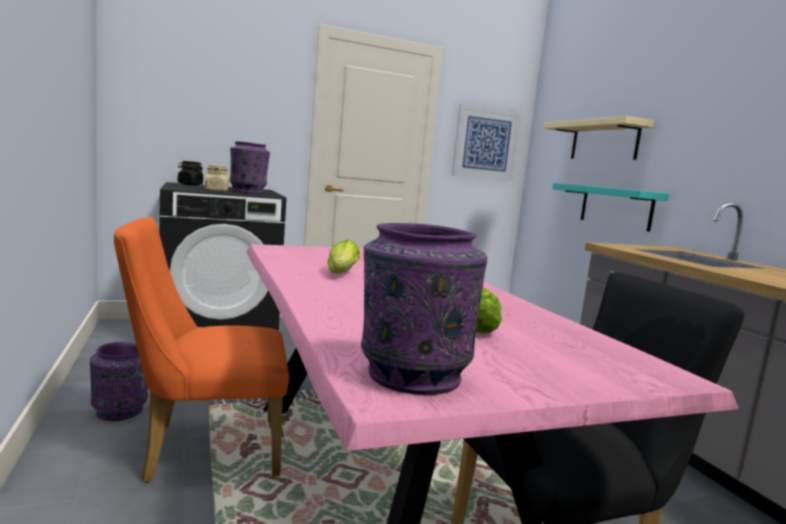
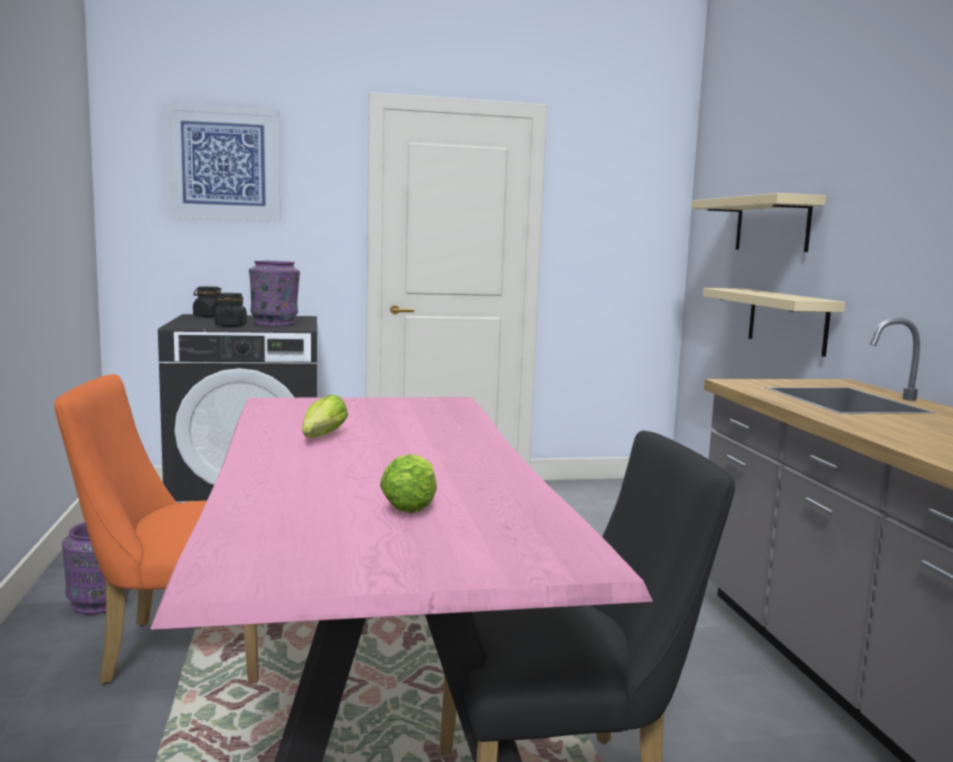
camera: 10 degrees right, 0 degrees up
(216, 190) = (231, 326): beige jar -> black jar
(411, 374) = (270, 558): purple vase -> none
(486, 144) = (621, 232): picture -> picture (223, 163)
(615, 207) = (787, 320): turquoise shelf -> beige shelf

